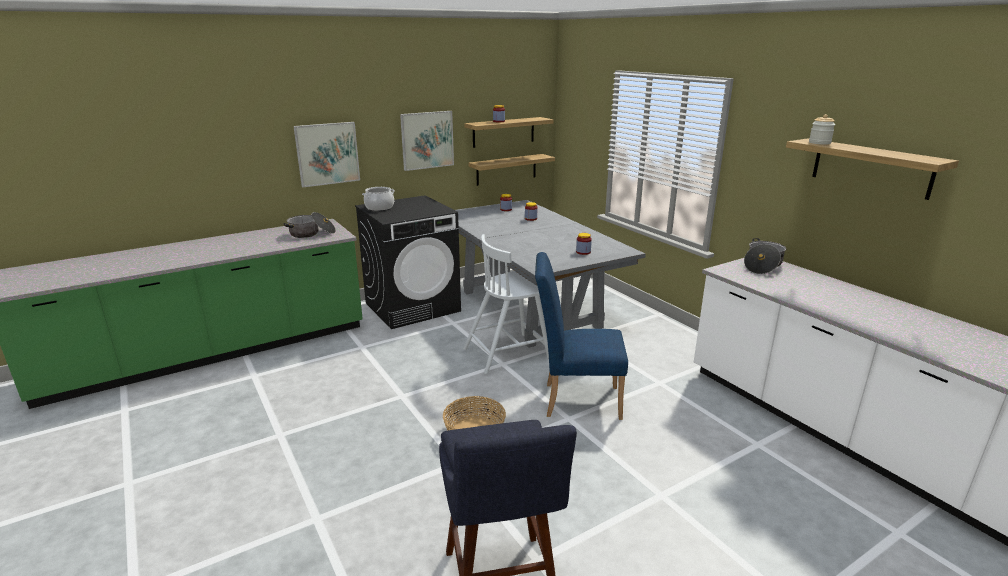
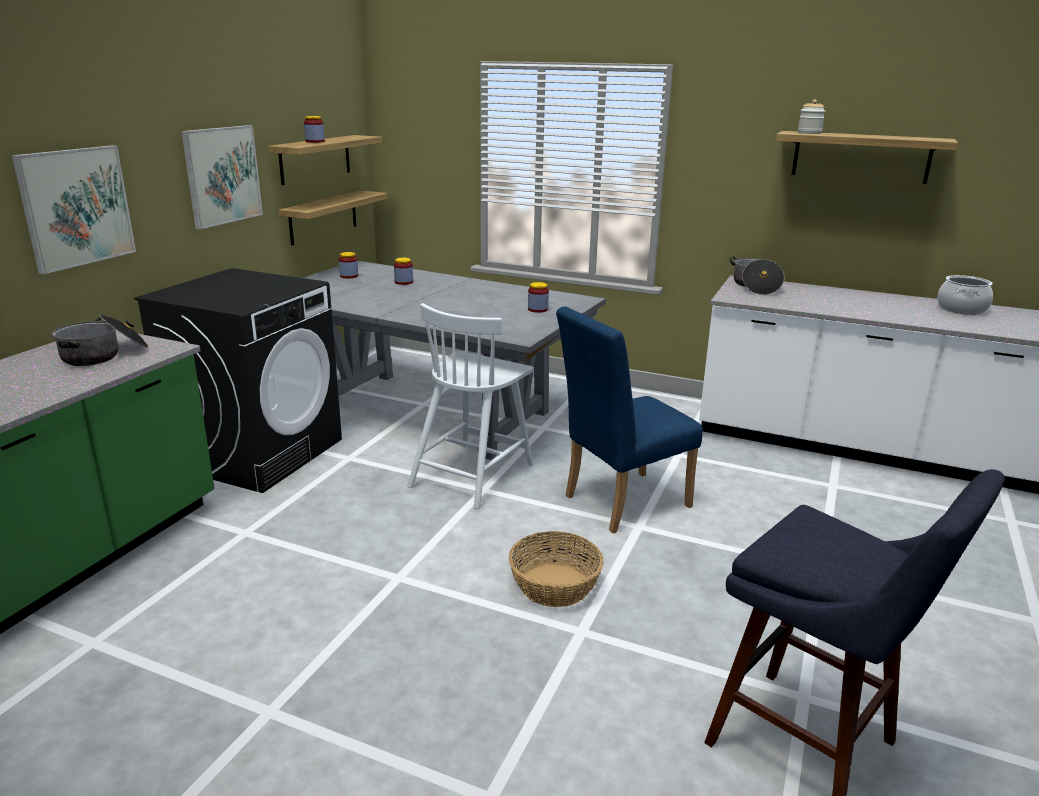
camera: 35 degrees left, 0 degrees up
(379, 207) = (187, 294): cooking pot -> cooking pot (962, 309)

